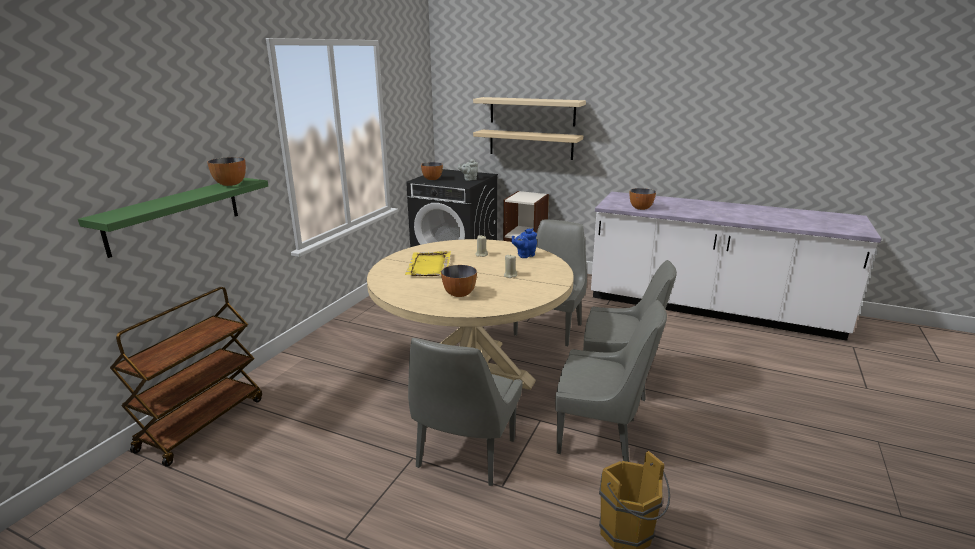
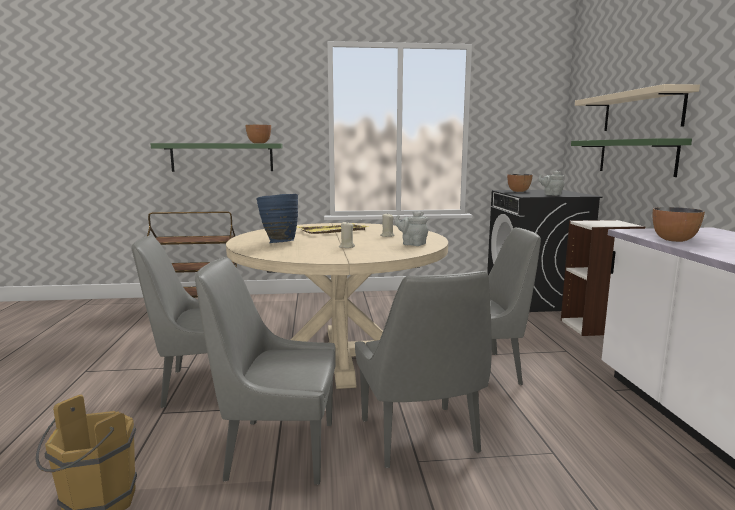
camera: 60 degrees right, 10 degrees down
(459, 294) = (278, 242): bowl -> blue vase
(524, 255) = (412, 244): blue teapot -> grey teapot
(530, 144) = (636, 156): beige shelf -> green shelf
(600, 436) = (276, 450): grey chair -> grey chair turned 105 degrees clockwise

